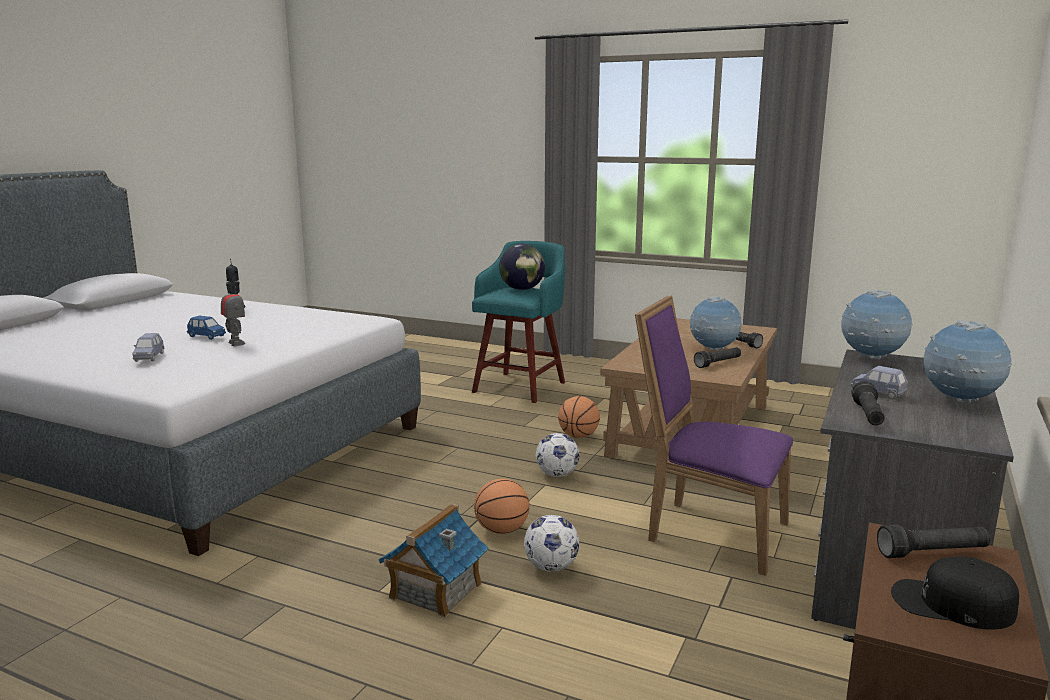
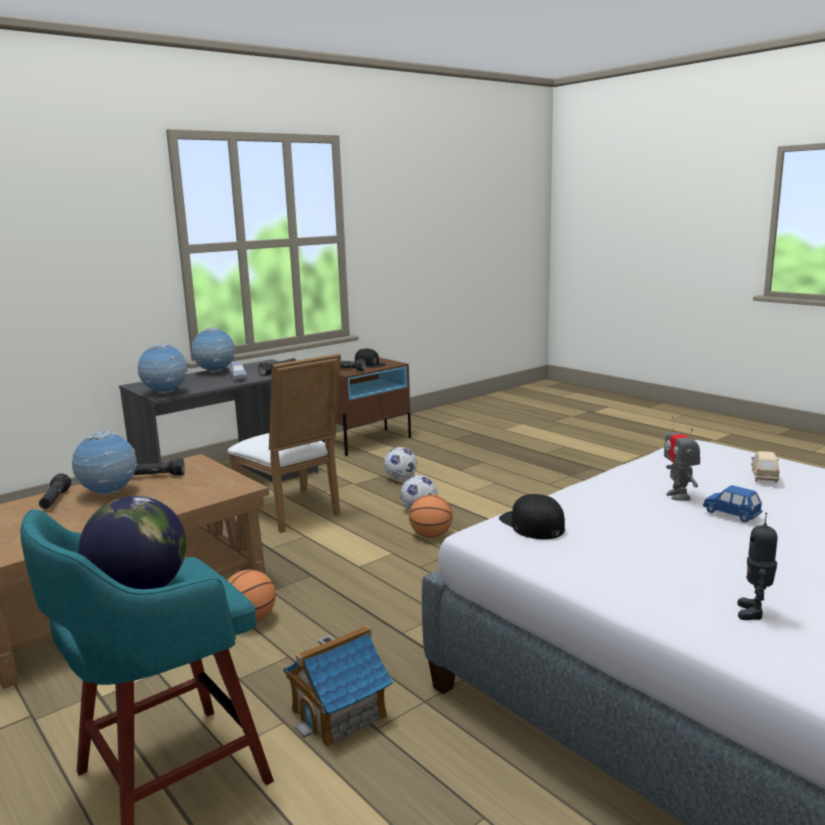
camera: 155 degrees left, 0 degrees up
(149, 357) = (764, 476): blue toy car -> beige toy car
(346, 322) = (531, 524): none -> black cap
(435, 591) = (499, 510): toy house -> toy house (339, 713)
(557, 475) = (336, 574): football -> football (400, 478)
(709, 531) = (293, 512): purple chair -> white chair

